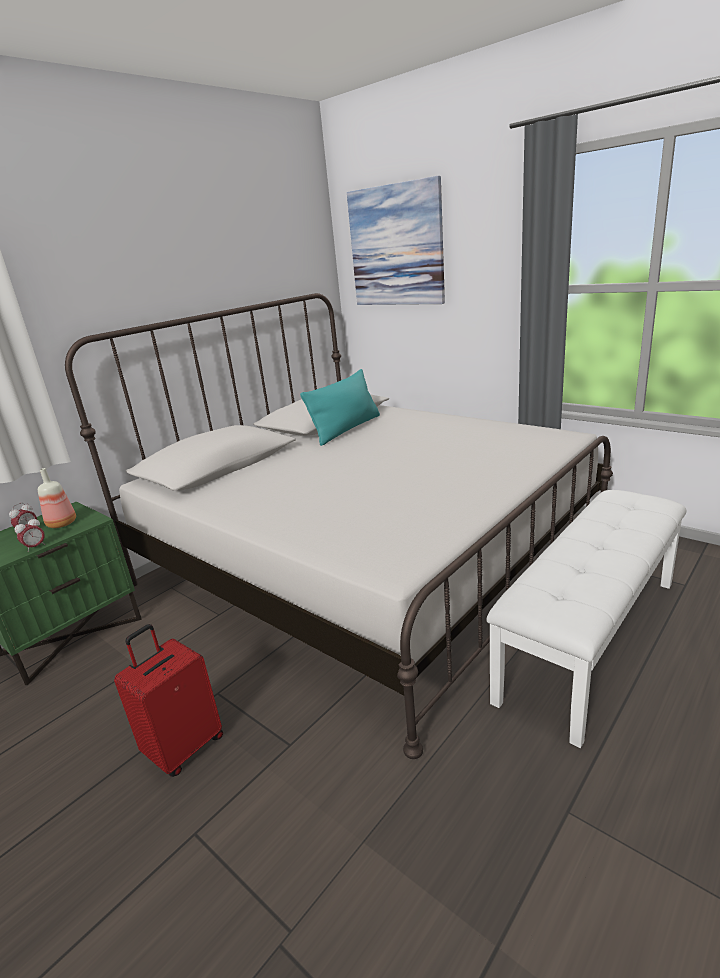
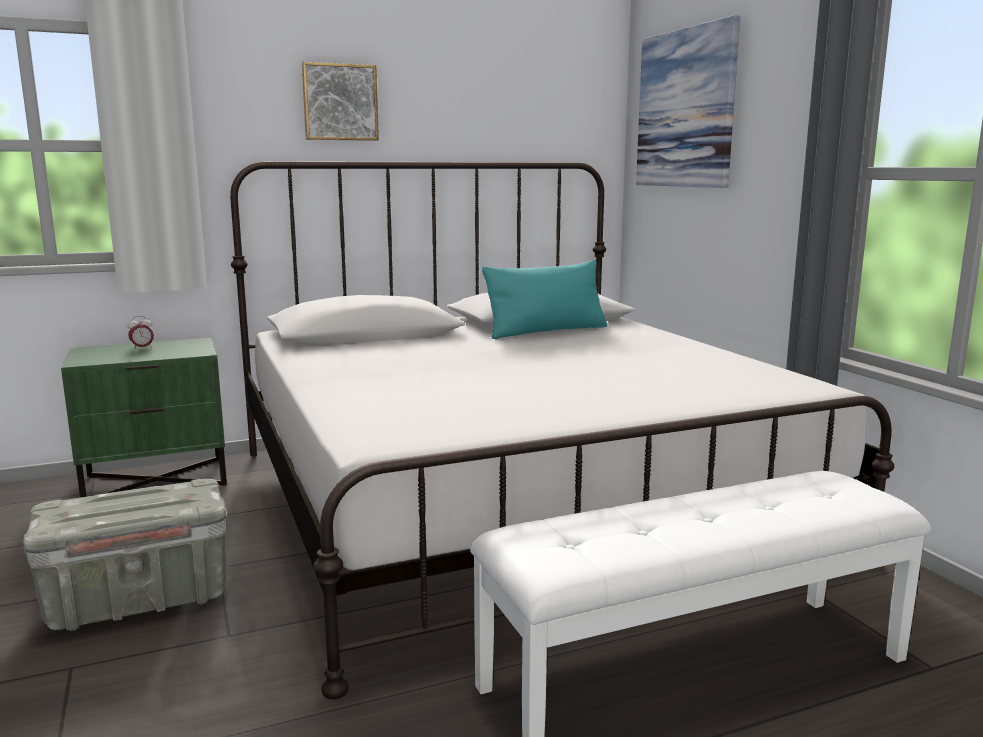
camera: 25 degrees right, 10 degrees down
(35, 547) = (129, 359): alarm clock -> none
(63, 523) = (175, 349): bottle -> none
(137, 271) = (340, 102): none -> picture
(184, 747) = (140, 599): red suitcase -> grey storage box

